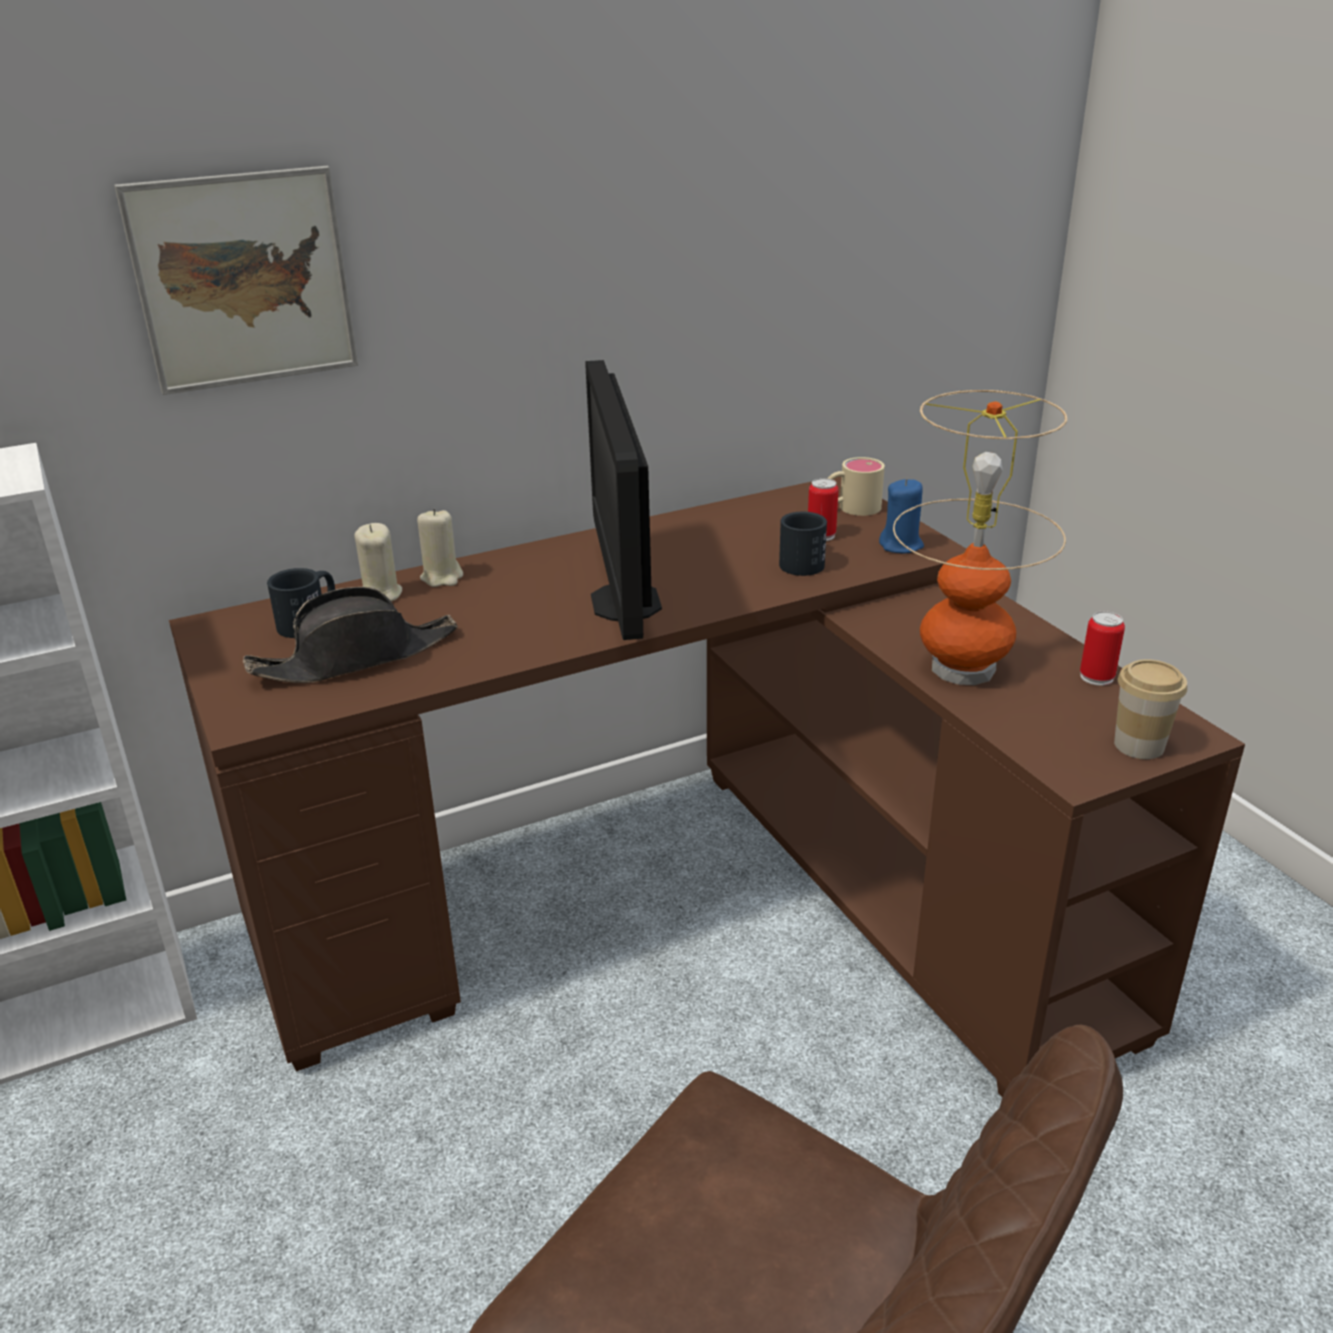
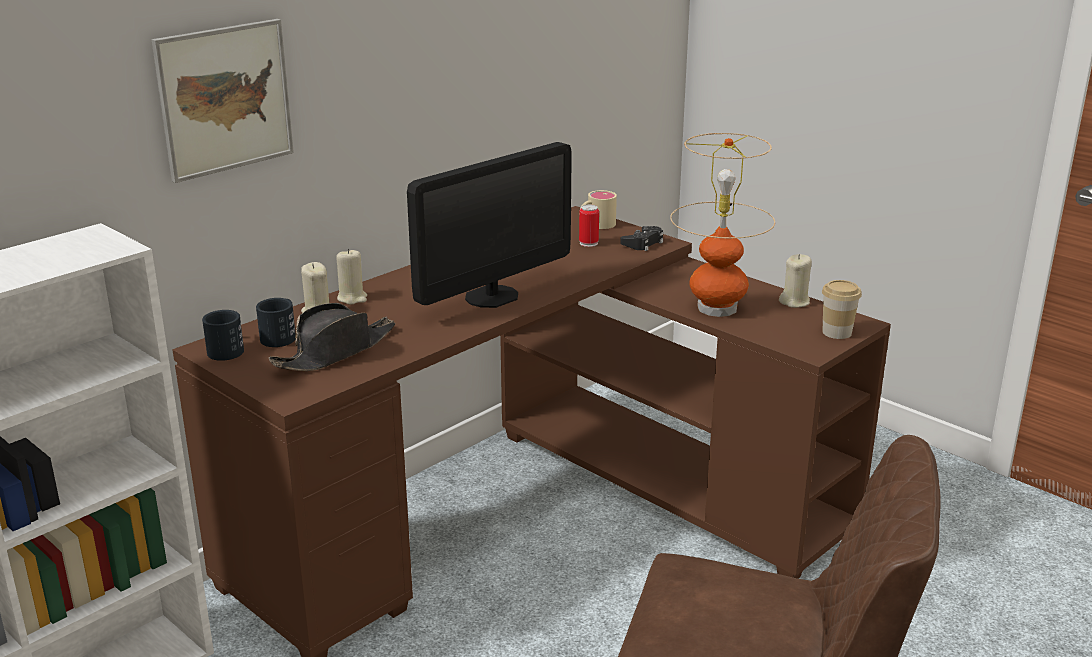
camera: 20 degrees left, 5 degrees down
(626, 602) = (491, 296): monitor -> monitor turned 105 degrees counterclockwise
(804, 561) = (588, 259): black mug -> black mug (227, 348)
(901, 546) = (643, 243): blue candle -> black game controller
(1096, 677) = (794, 302): can -> beige candle

